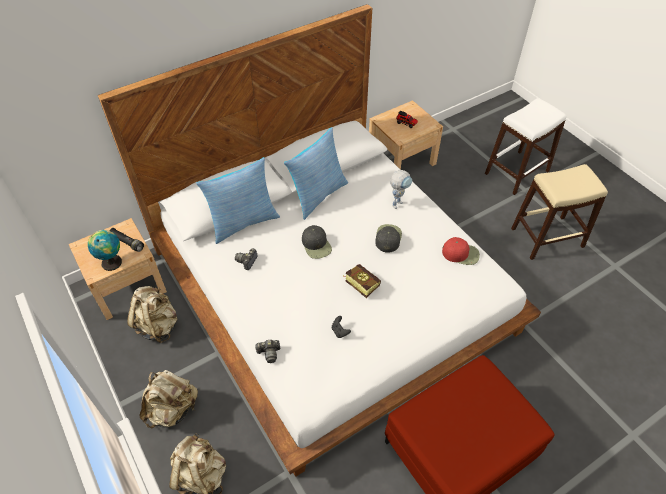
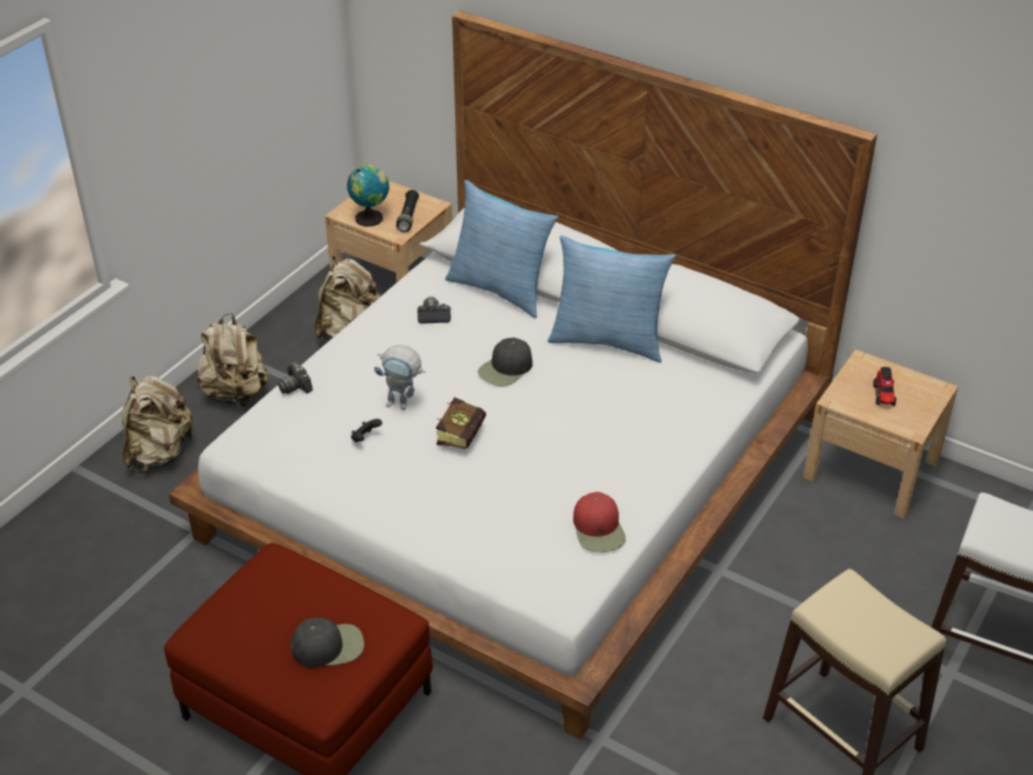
camera: 65 degrees right, 10 degrees down
(388, 238) = (572, 437): black cap -> black cap (328, 646)
(398, 202) = (660, 428): toy robot -> toy robot (403, 405)

